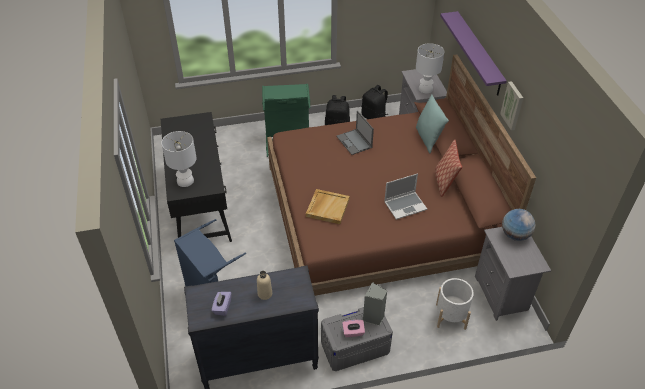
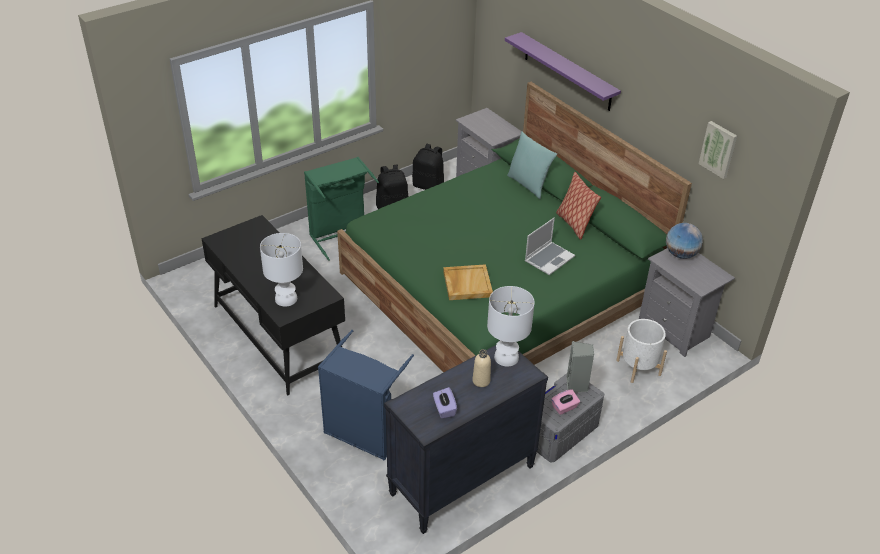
camera: 25 degrees left, 5 degrees down
(354, 142) = (451, 208): laptop -> none
(381, 214) = (501, 286): brown bed -> green bed
(425, 88) = (495, 132): white table lamp -> white table lamp (506, 357)
(513, 105) = (637, 115): picture -> picture (719, 149)

